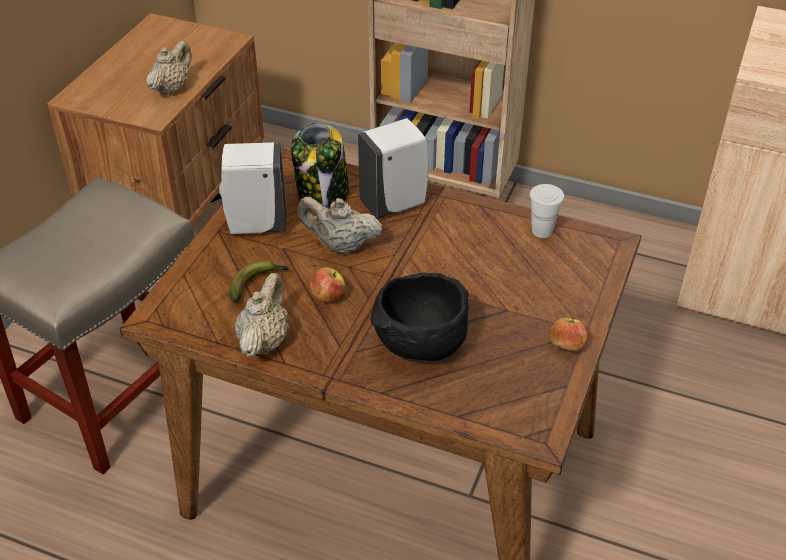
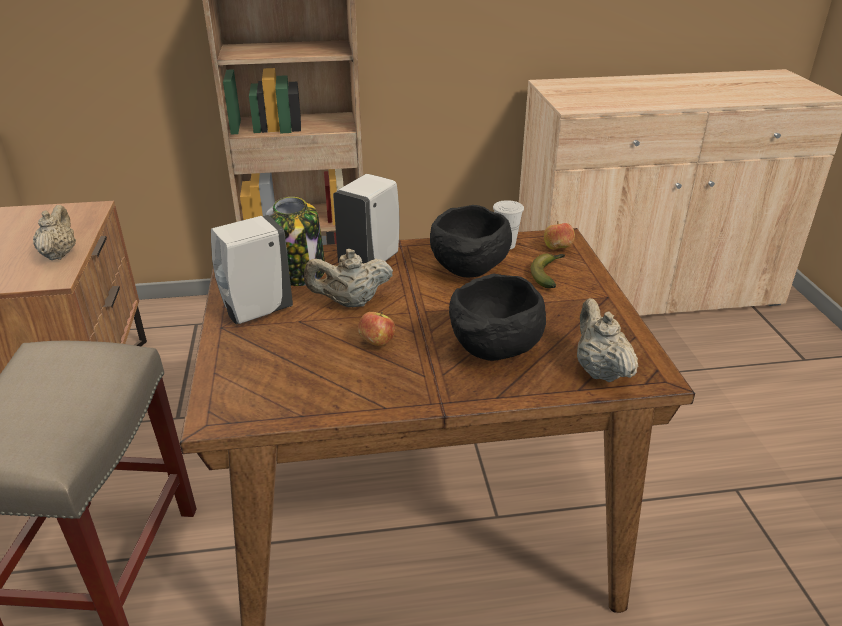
camera: 30 degrees left, 10 degrees down
(257, 283) = (299, 355): banana -> banana (548, 274)
(264, 341) = (348, 397): beige teapot -> beige teapot (599, 370)
(477, 250) = (469, 271): none -> black bowl
(567, 346) = (606, 310): apple -> apple (557, 248)

